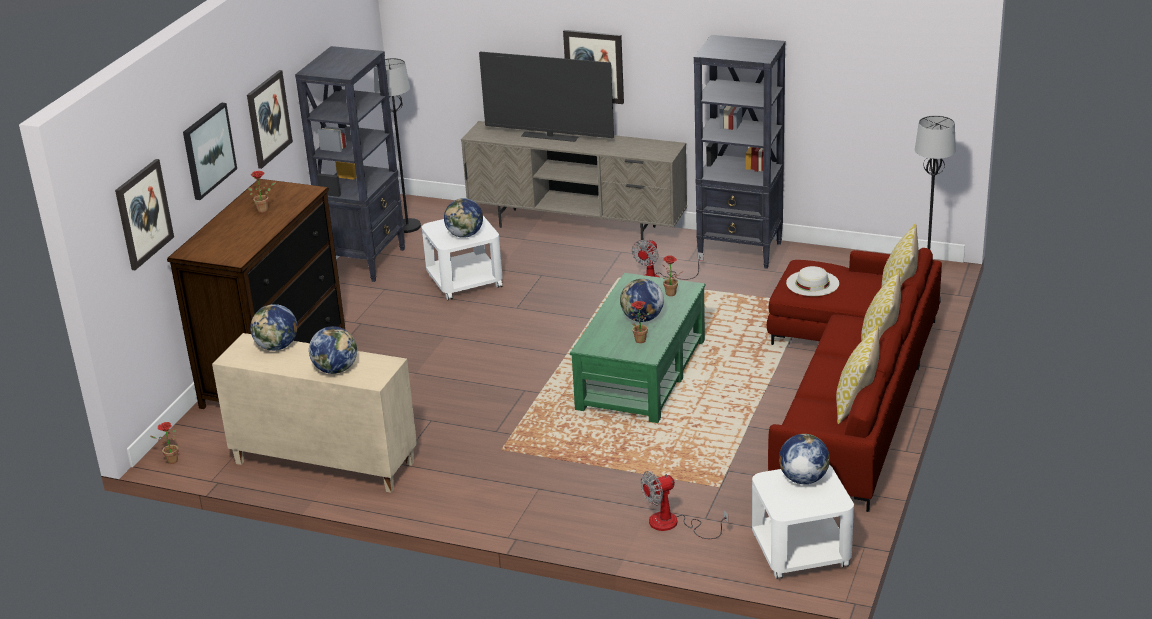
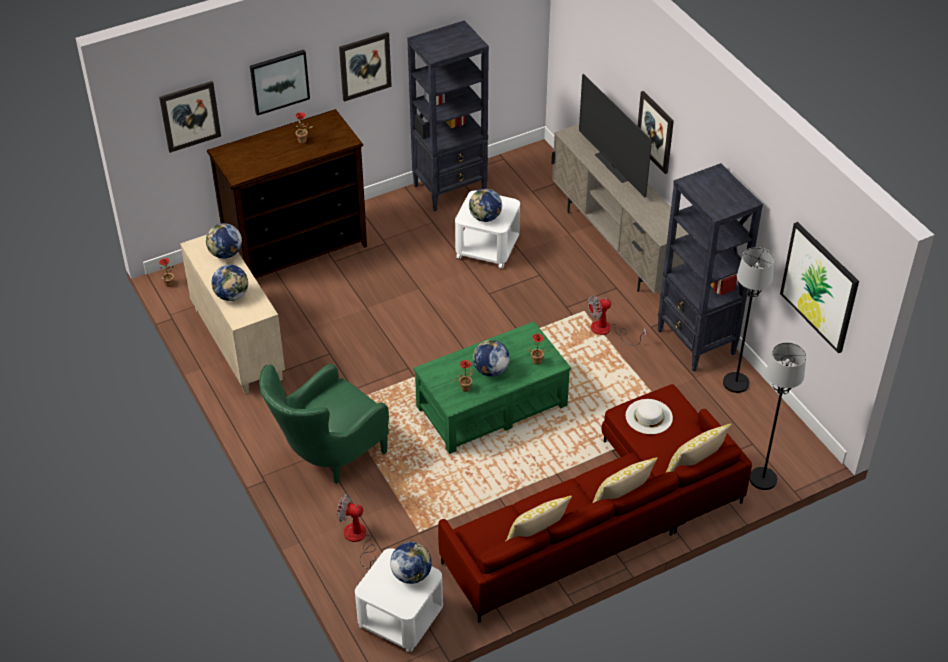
camera: 40 degrees right, 15 degrees up
(408, 226) = (512, 173): black floor lamp -> black floor lamp (736, 383)
(549, 488) = (327, 457): none -> green armchair
(885, 83) = (819, 287): none -> picture

